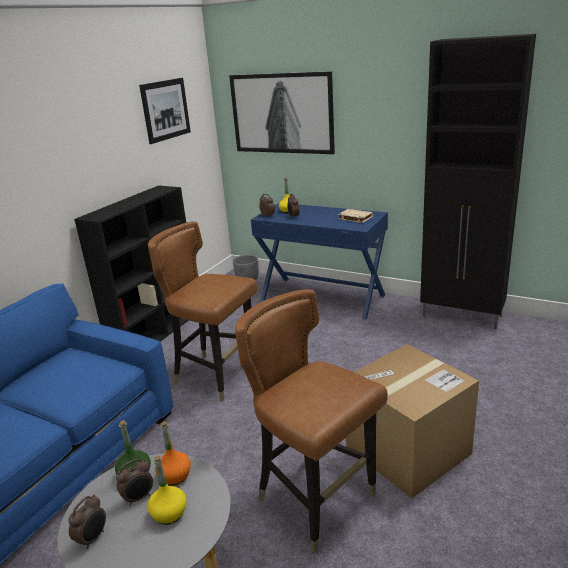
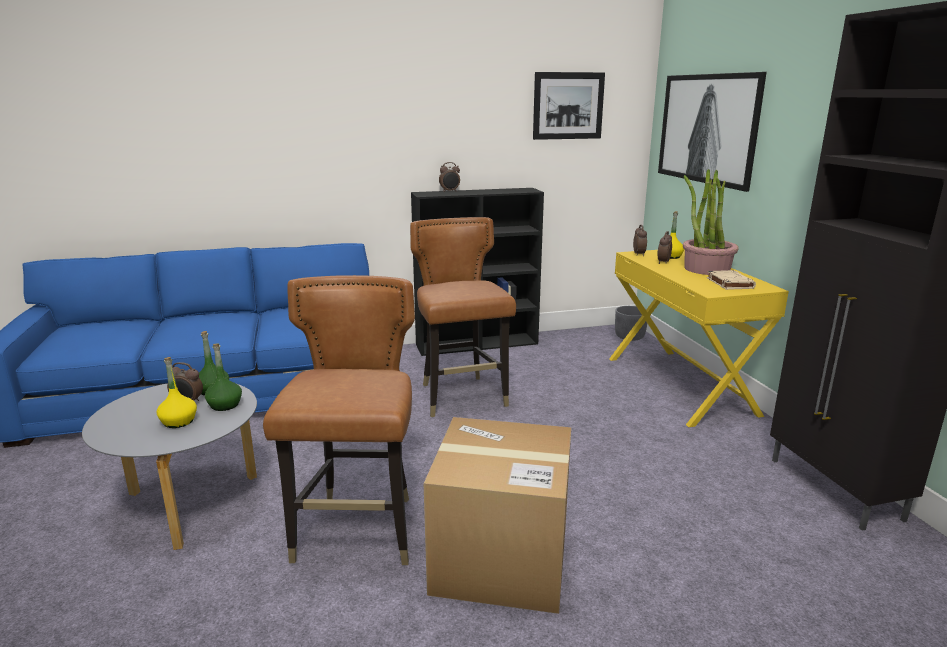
camera: 45 degrees right, 5 degrees down
(93, 538) = (131, 407): alarm clock -> alarm clock (450, 191)
(174, 476) = (225, 405): orange bottle -> green bottle
(322, 297) = (680, 385): blue desk -> yellow desk
(324, 213) = (706, 269): none -> potted plant

